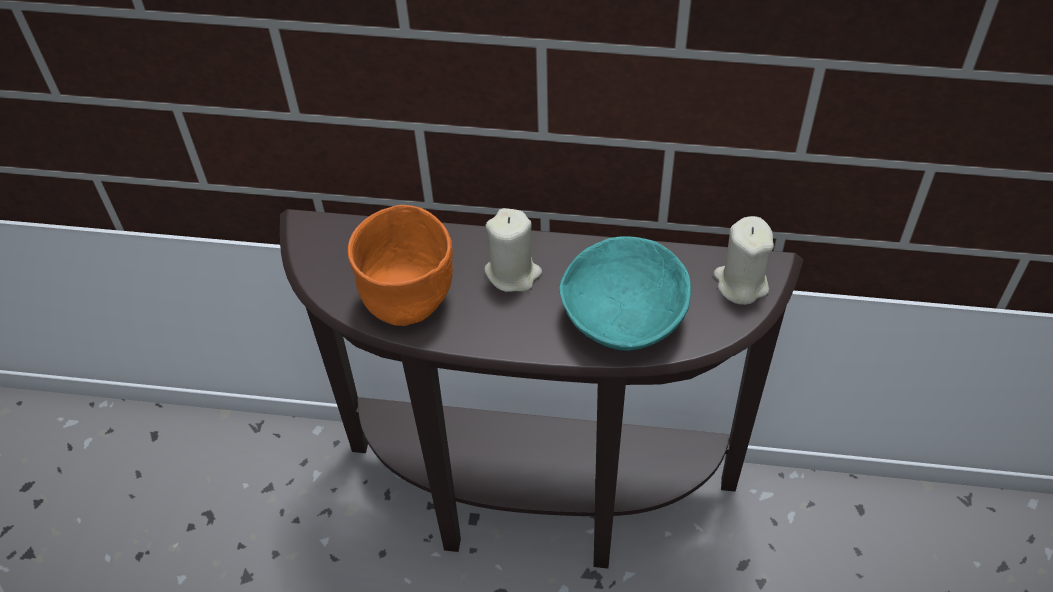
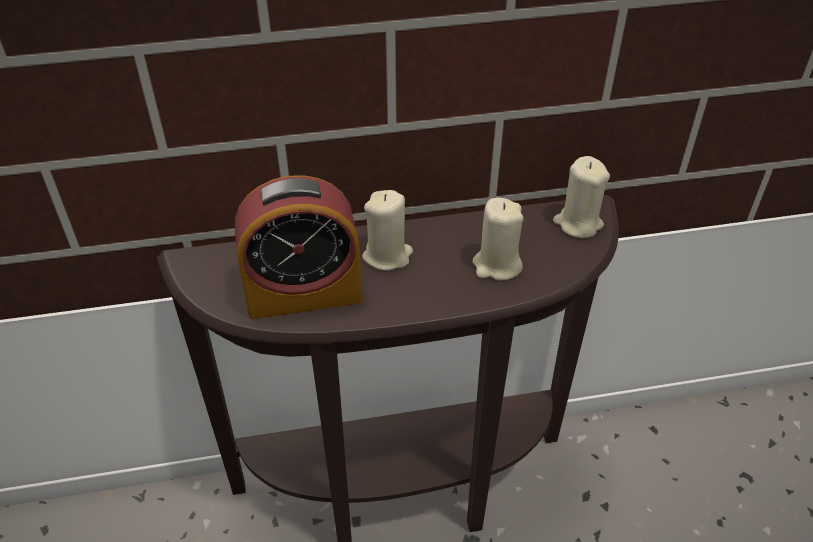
camera: 20 degrees left, 10 degrees down
(409, 297) = (303, 293): orange bowl -> alarm clock
(625, 314) = (497, 265): turquoise bowl -> beige candle

